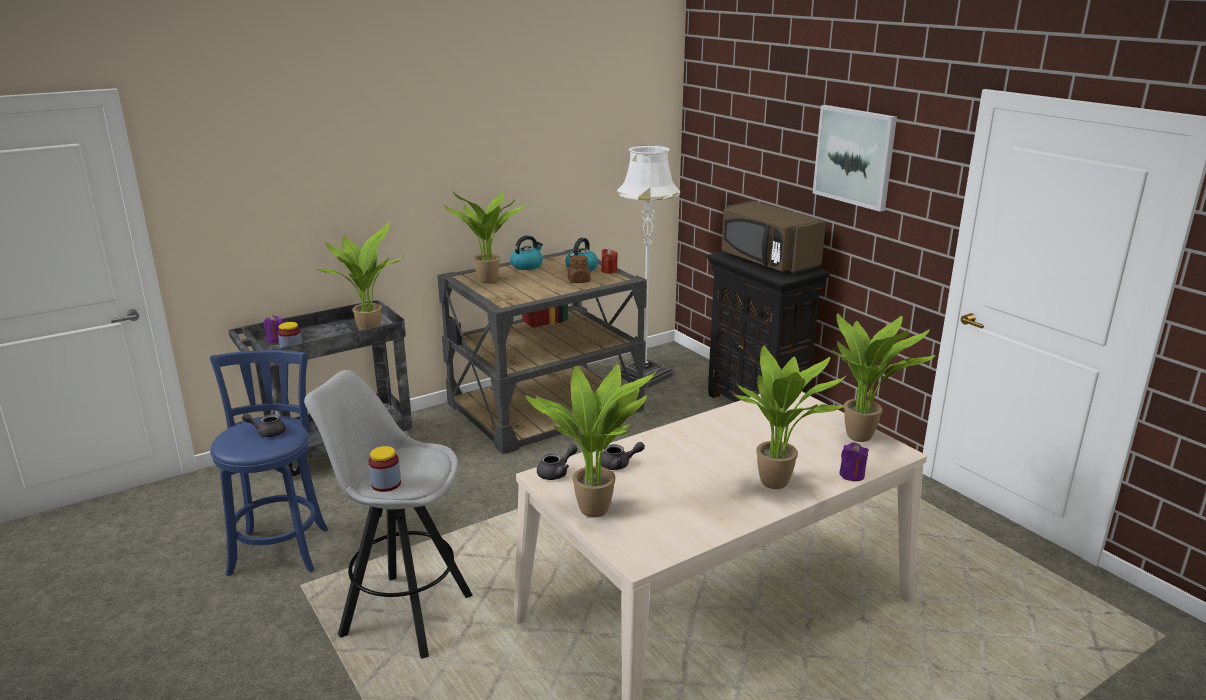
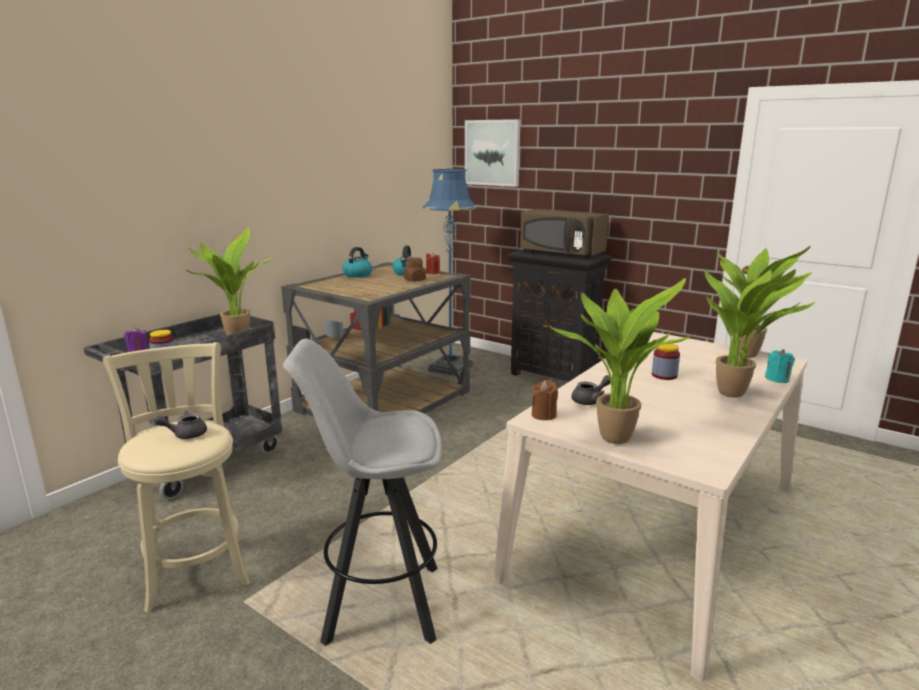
camera: 20 degrees left, 5 degrees down
(280, 548) = (196, 568): blue stool -> beige stool
(386, 484) = (385, 452): jar -> jar (664, 375)
(489, 282) = (336, 287): potted plant -> none
(556, 473) = (543, 415): grey teapot -> brown candle
(644, 376) = (450, 368): white floor lamp -> blue floor lamp
(852, 475) = (777, 379): purple candle -> turquoise candle
(854, 156) = (629, 159): picture -> picture (492, 153)

